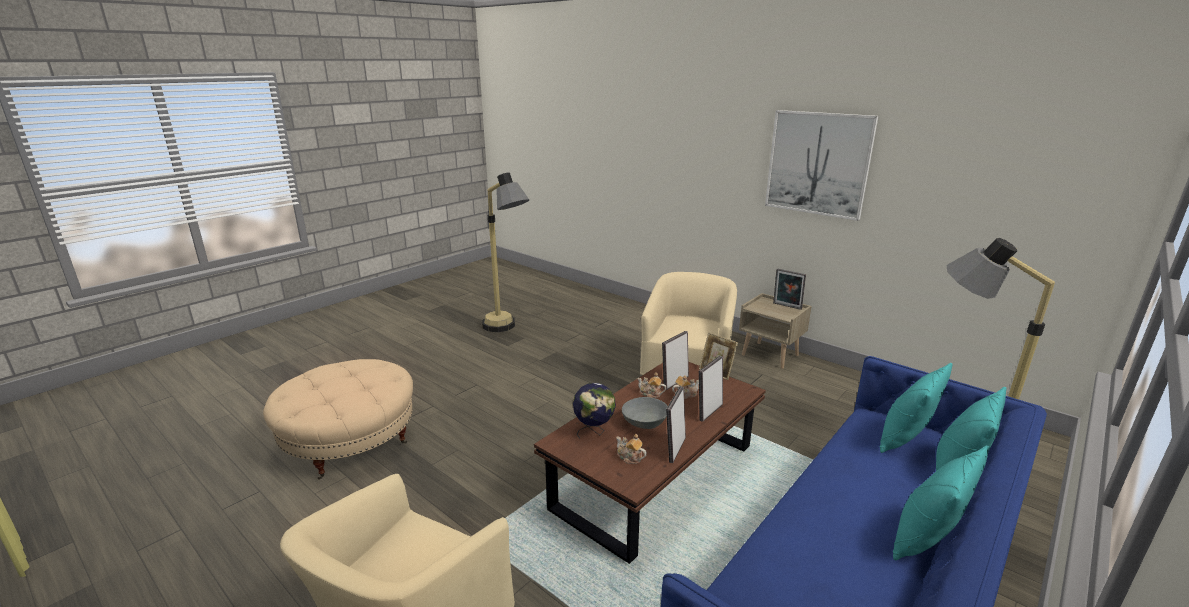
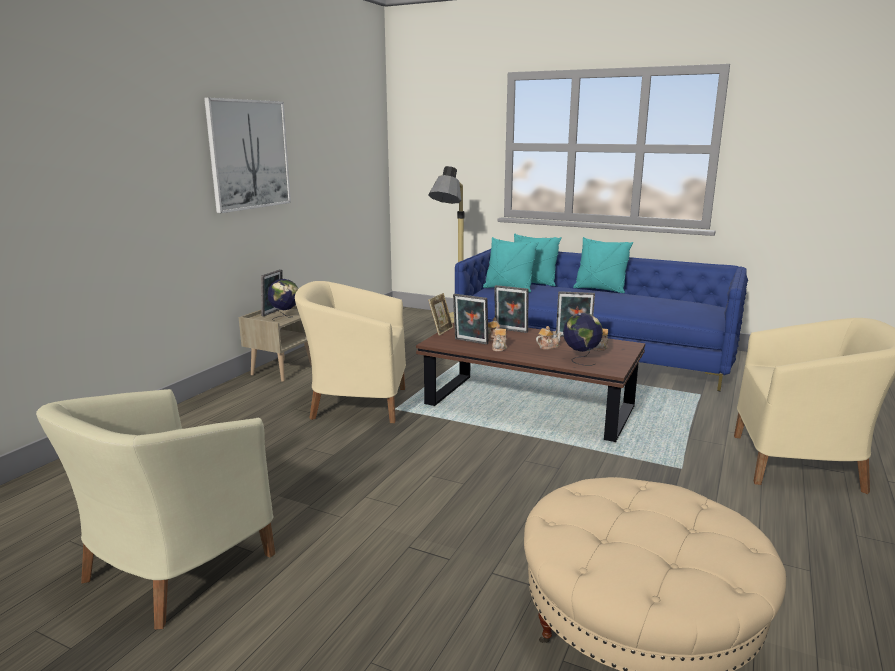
camera: 105 degrees left, 5 degrees down
(508, 330) = (173, 568): floor lamp -> beige armchair
(645, 422) = (548, 346): grey bowl -> teapot
(768, 310) = (285, 318): none -> globe

